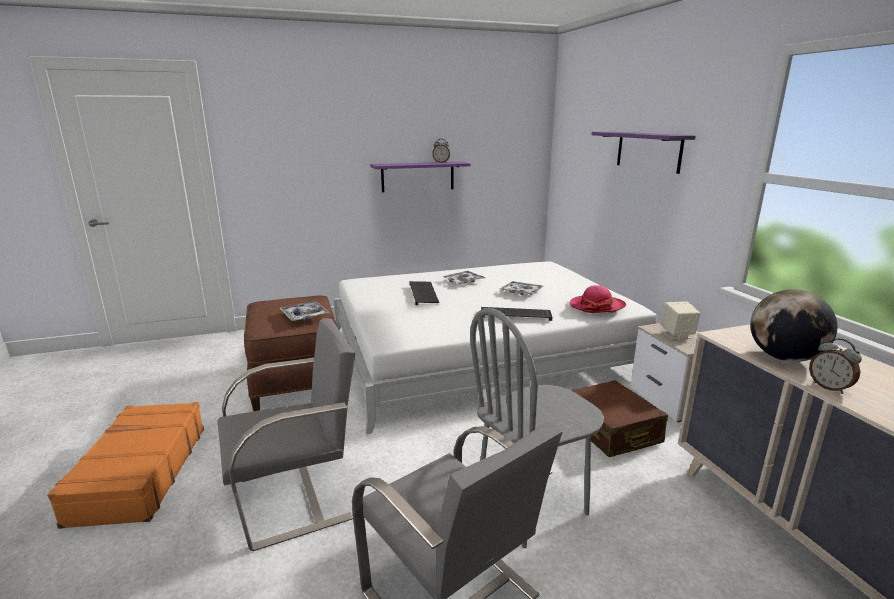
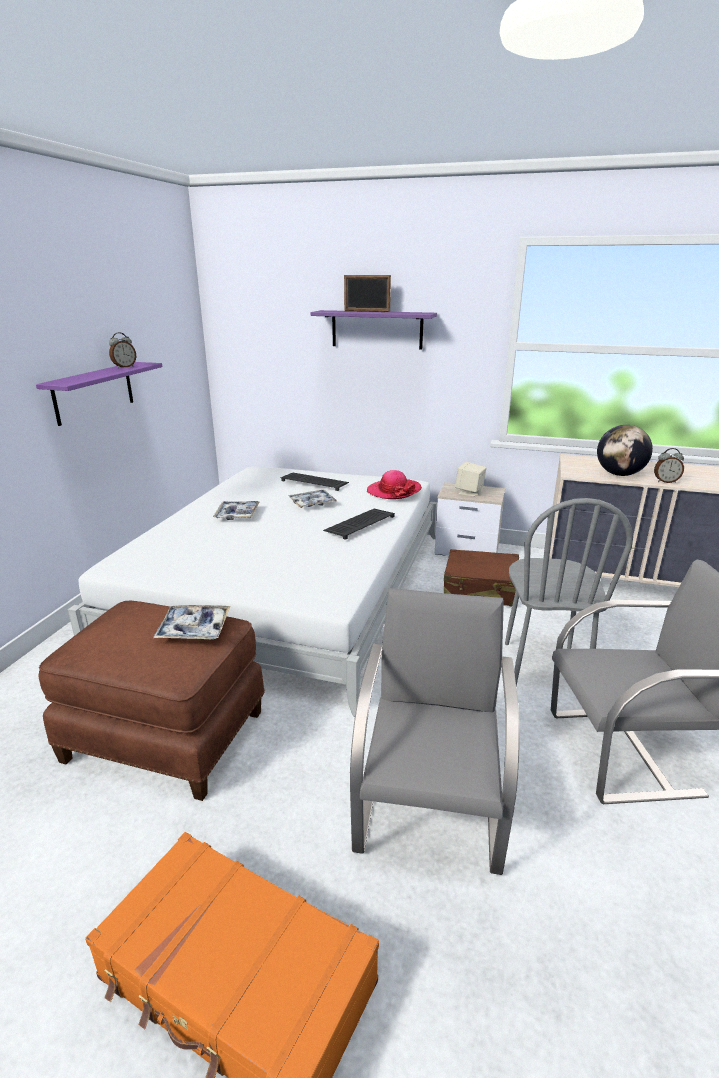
camera: 55 degrees left, 5 degrees up
(424, 294) = (235, 543): keyboard -> keyboard (315, 482)
(635, 132) = (366, 311): none -> picture frame

